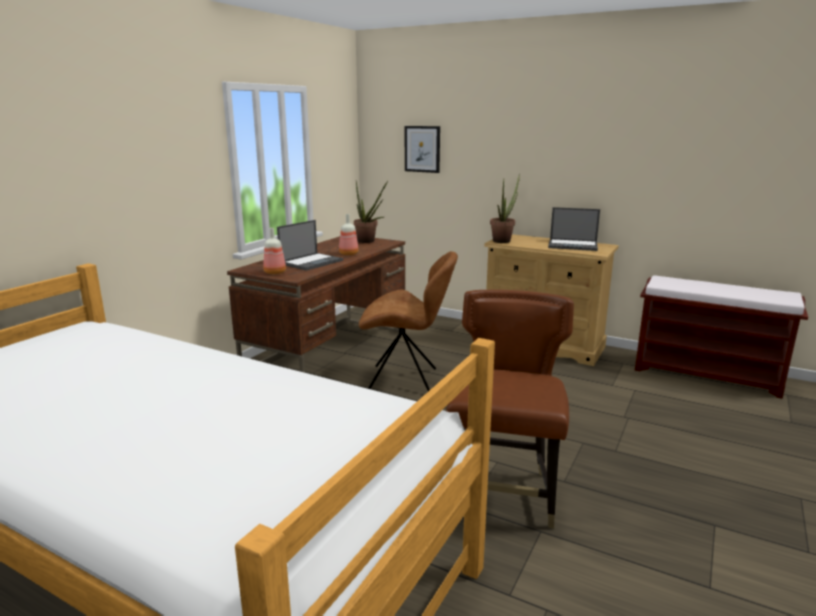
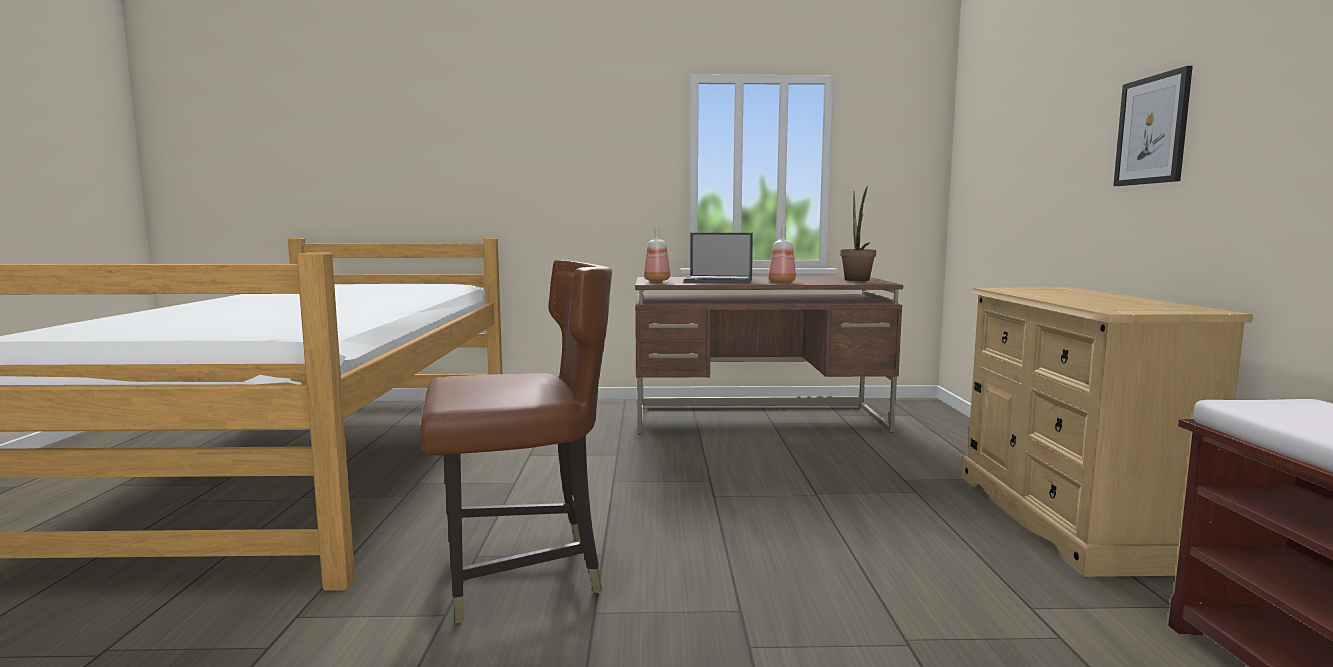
camera: 60 degrees right, 10 degrees down
(405, 381) = (752, 463): brown chair -> none
(422, 149) = (1002, 149): picture -> picture (1152, 130)
(503, 240) = (1019, 289): potted plant -> none
(573, 245) = (1124, 302): laptop -> none

